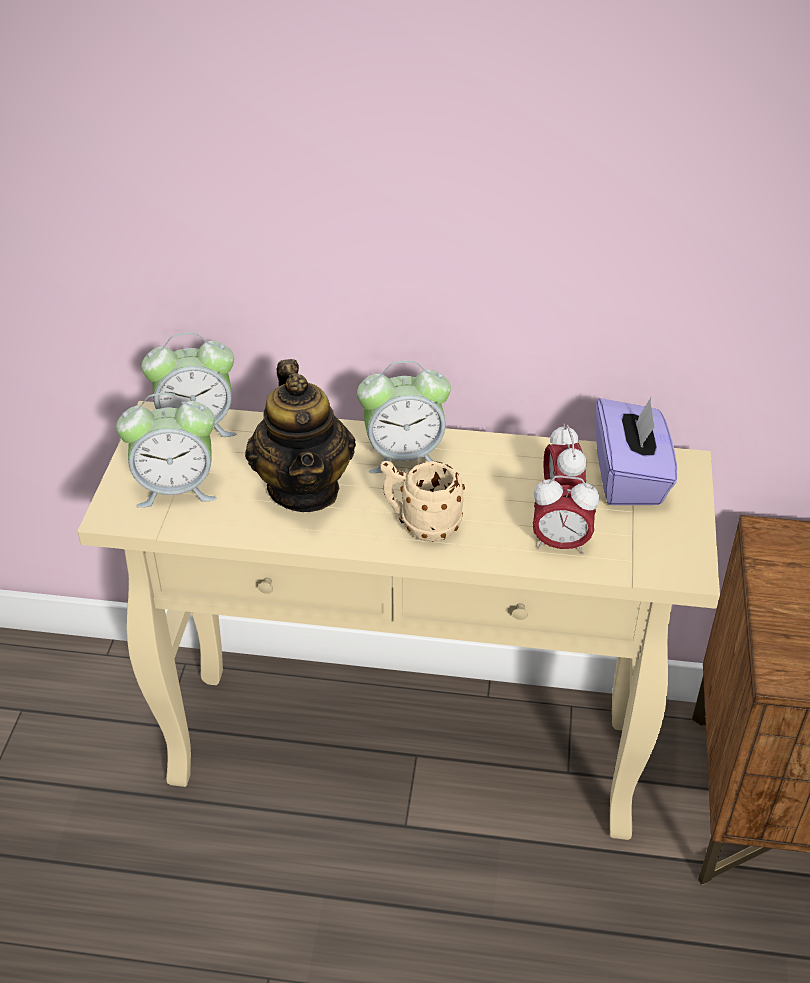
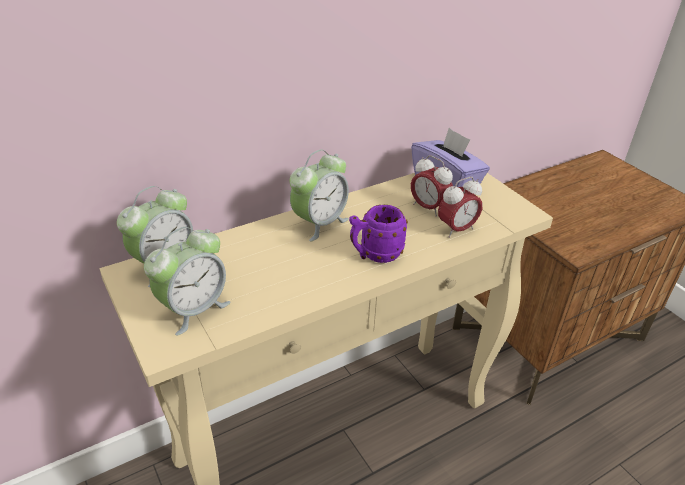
camera: 40 degrees left, 5 degrees down
(304, 488) = (282, 268): teapot -> none
(421, 525) = (374, 255): beige mug -> purple mug

